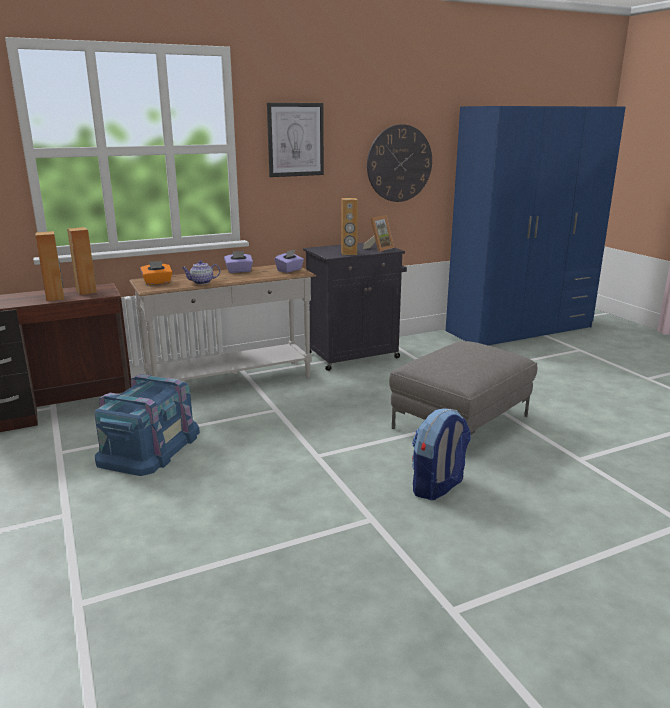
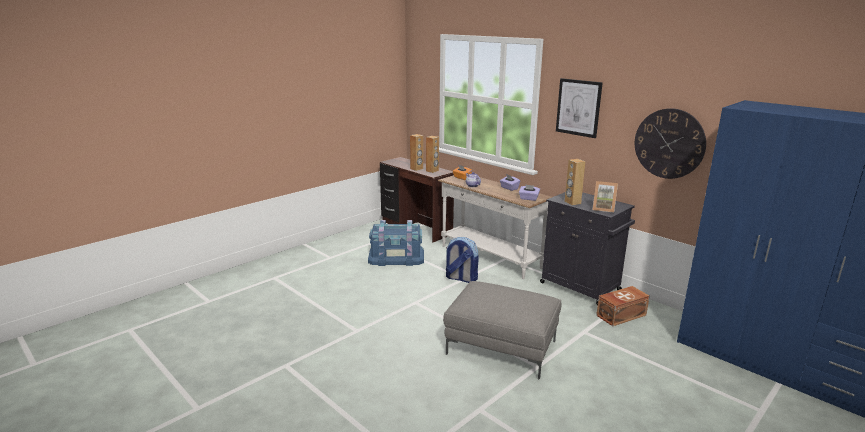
camera: 70 degrees right, 0 degrees up
(421, 354) = (620, 315): none -> brown storage box
(438, 487) = (401, 348): backpack -> backpack (460, 278)

